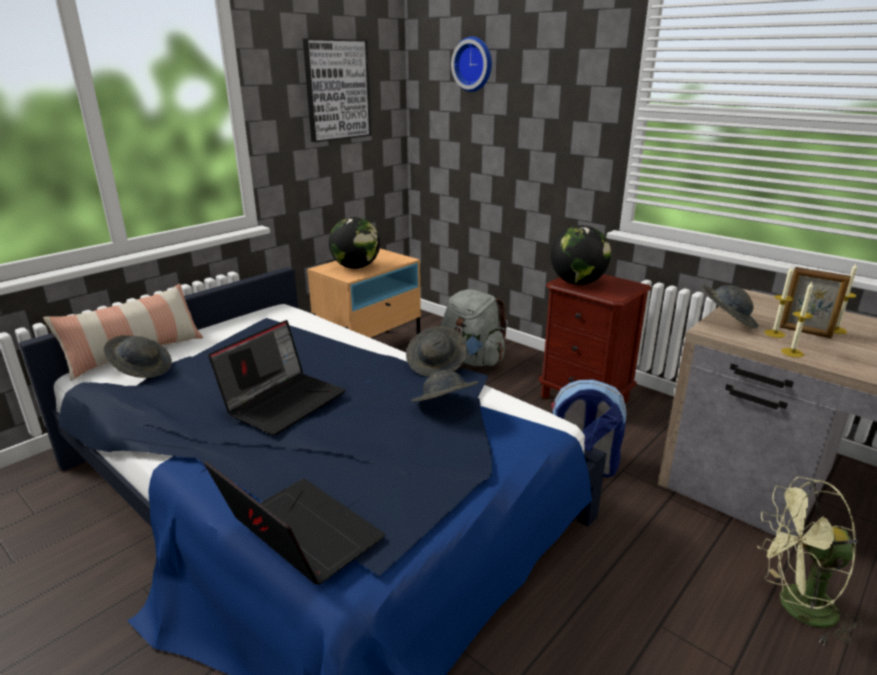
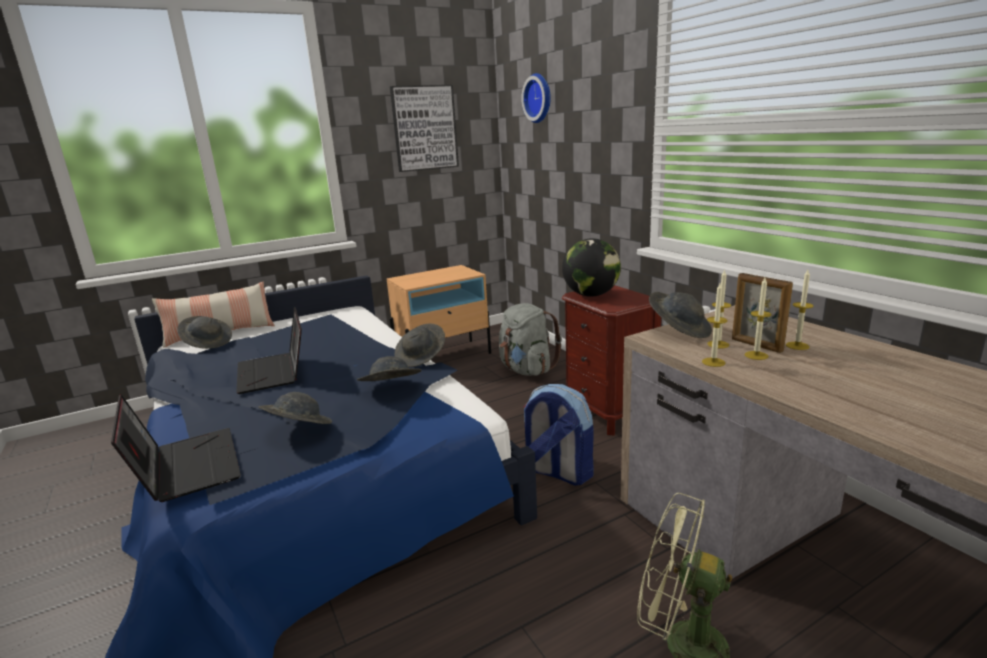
camera: 20 degrees right, 5 degrees down
(284, 401) = (274, 373): laptop -> laptop turned 105 degrees clockwise
(356, 267) = (425, 278): globe -> none
(390, 468) = (298, 429): none -> grey hat
(817, 342) = (756, 355): none -> candle

